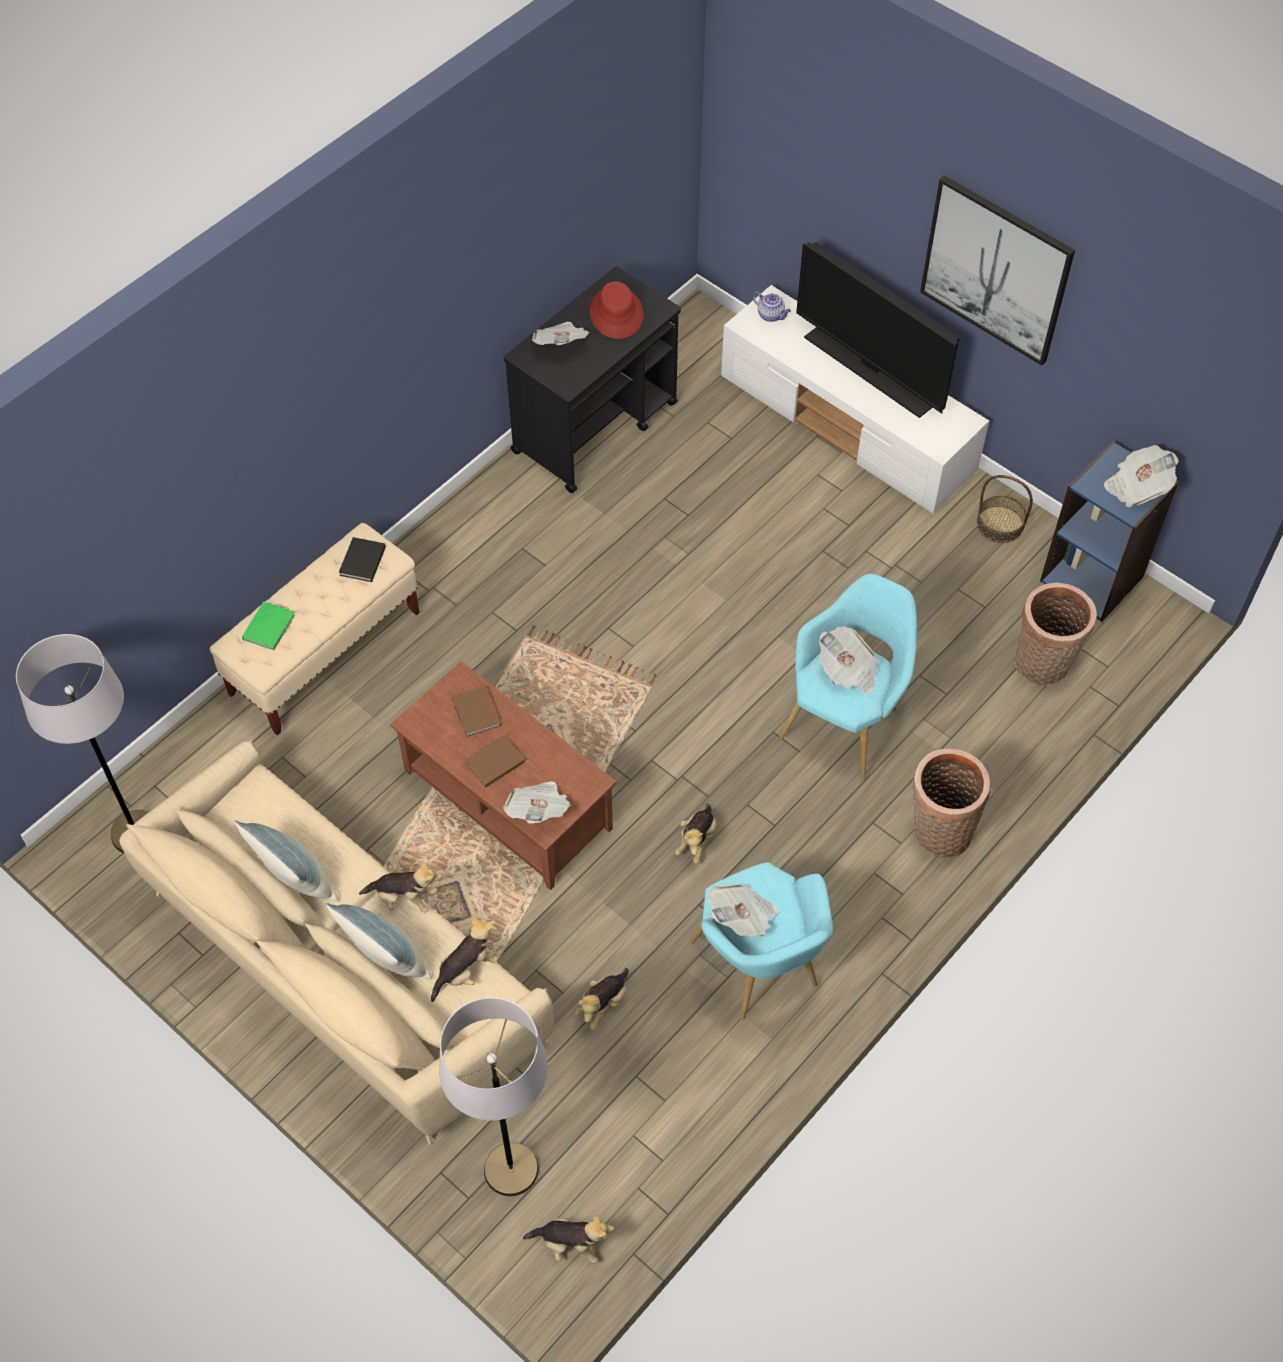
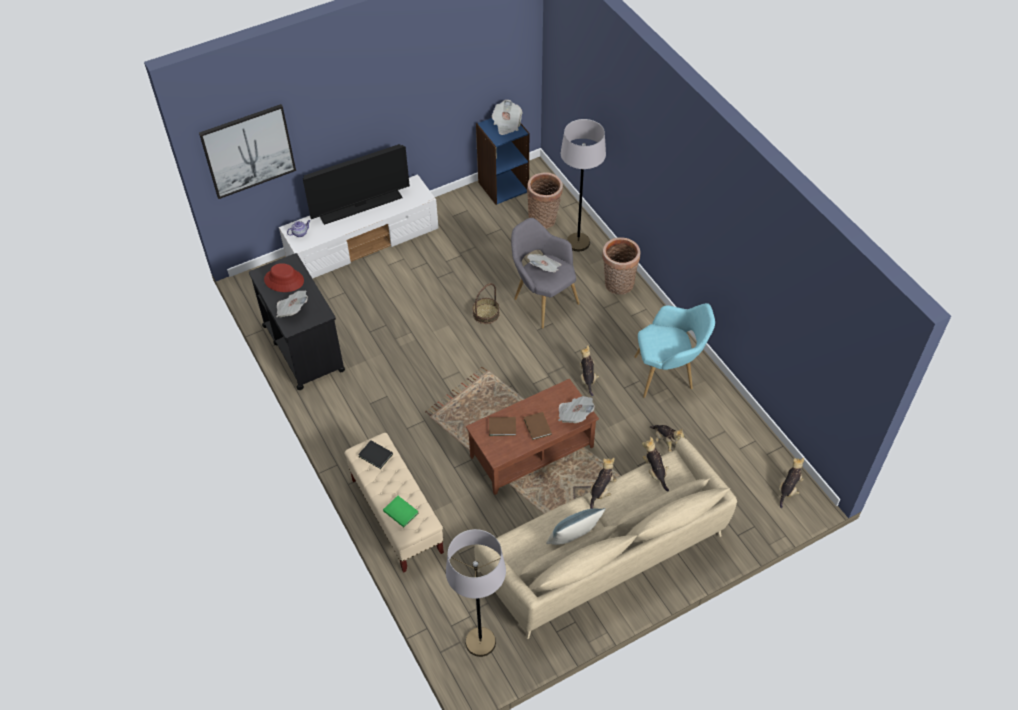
camera: 70 degrees left, 5 degrees down
(387, 959) = (637, 505): pillow -> none
(511, 1169) = (744, 504): grey floor lamp -> grey floor lamp (578, 243)
(697, 840) = (587, 378): plush toy -> plush toy turned 135 degrees counterclockwise
(743, 918) = (667, 348): newspaper -> none
(846, 720) = (542, 300): turquoise armchair -> grey armchair
(996, 270) = (392, 101): picture -> picture (248, 151)
(1000, 524) = (455, 207): basket -> basket (486, 313)

